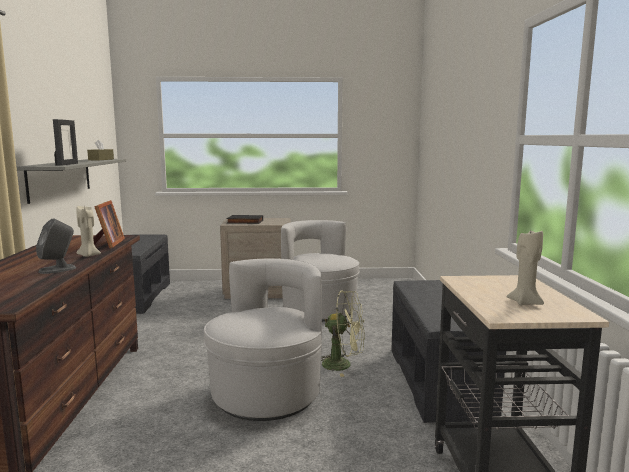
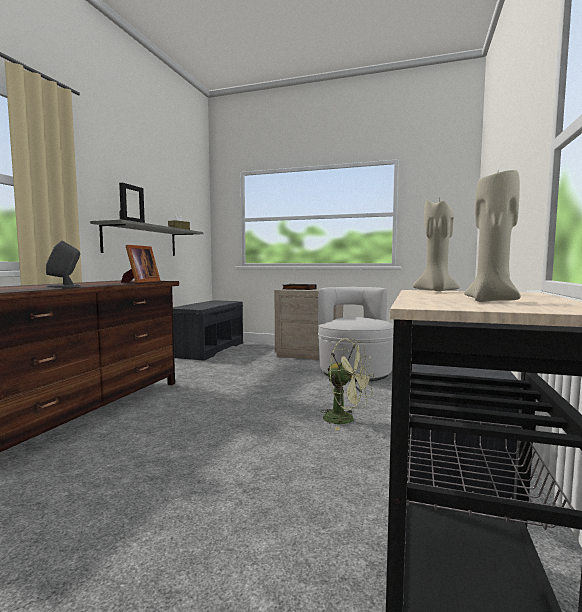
camera: 20 degrees right, 5 degrees down
(88, 255) = (108, 284): beige candle -> beige candle (436, 291)
(265, 395) = (247, 434): white armchair -> none

